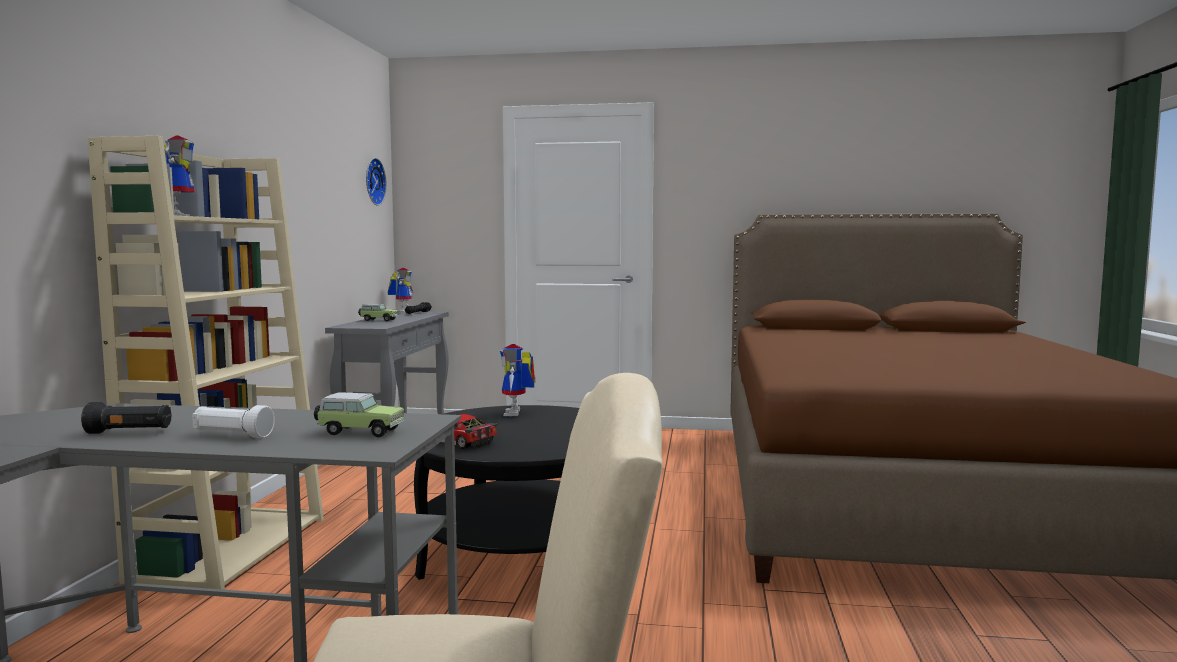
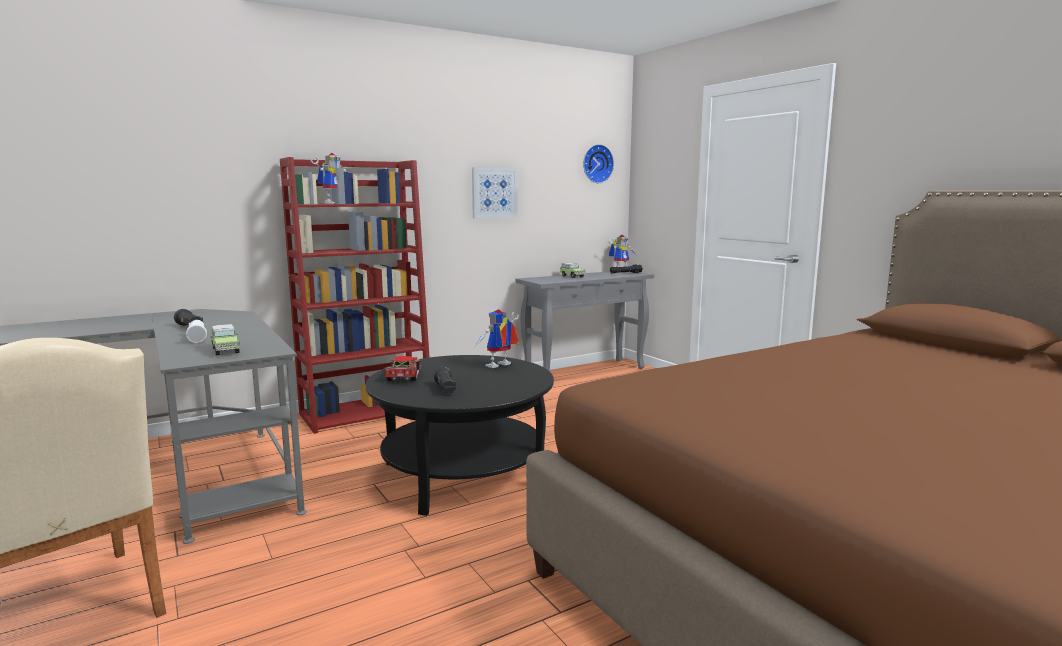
camera: 50 degrees right, 5 degrees up
(232, 548) = (367, 412): beige bookcase -> red bookcase
(300, 212) = (494, 192): none -> picture
(548, 439) = (445, 389): none -> black flashlight

